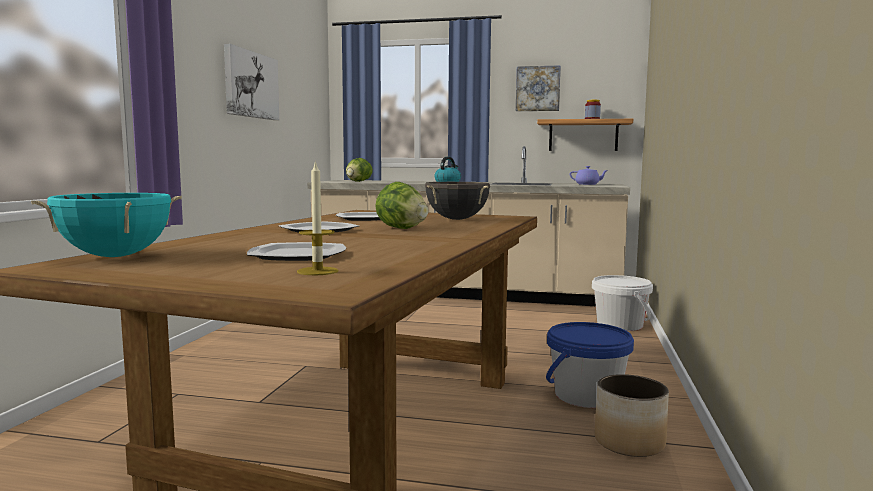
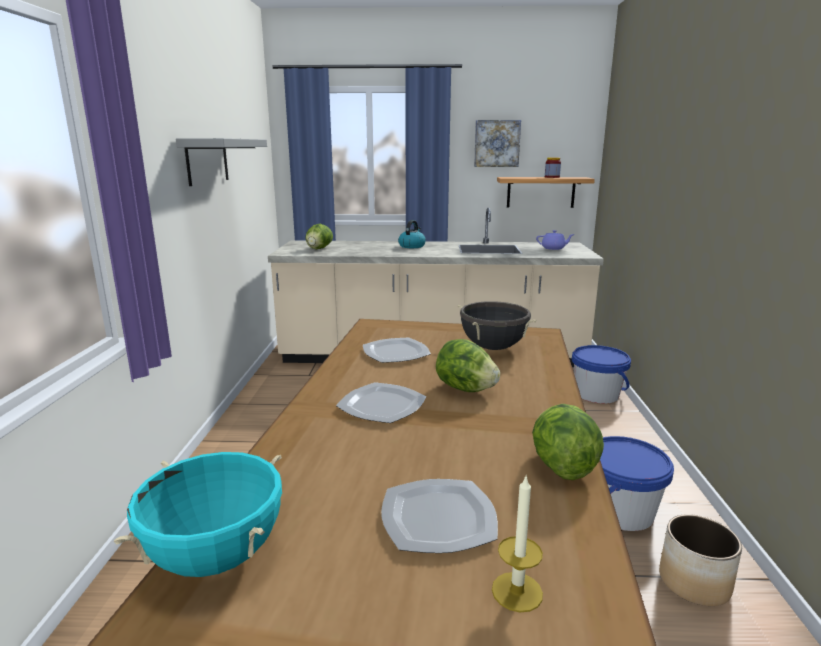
camera: 10 degrees left, 10 degrees up
(250, 85) = (207, 161): picture -> grey shelf
(432, 248) = (561, 466): none -> lettuce
(620, 325) = (596, 394): white bucket -> blue bucket

